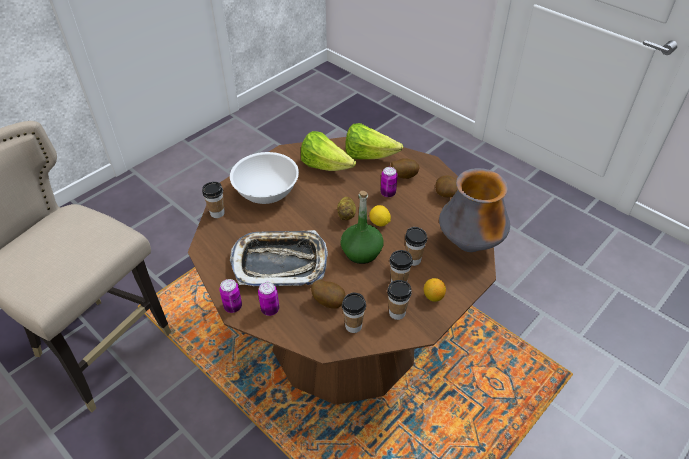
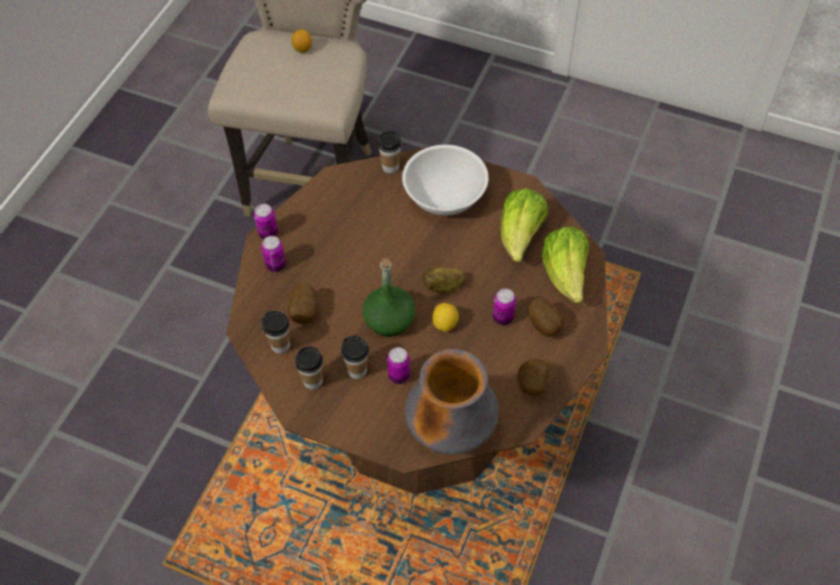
camera: 70 degrees right, 10 degrees up
(280, 262) = (342, 250): tray -> none
(413, 260) = (399, 376): cup -> can
(433, 296) = (349, 411): lemon -> lemon (302, 49)

